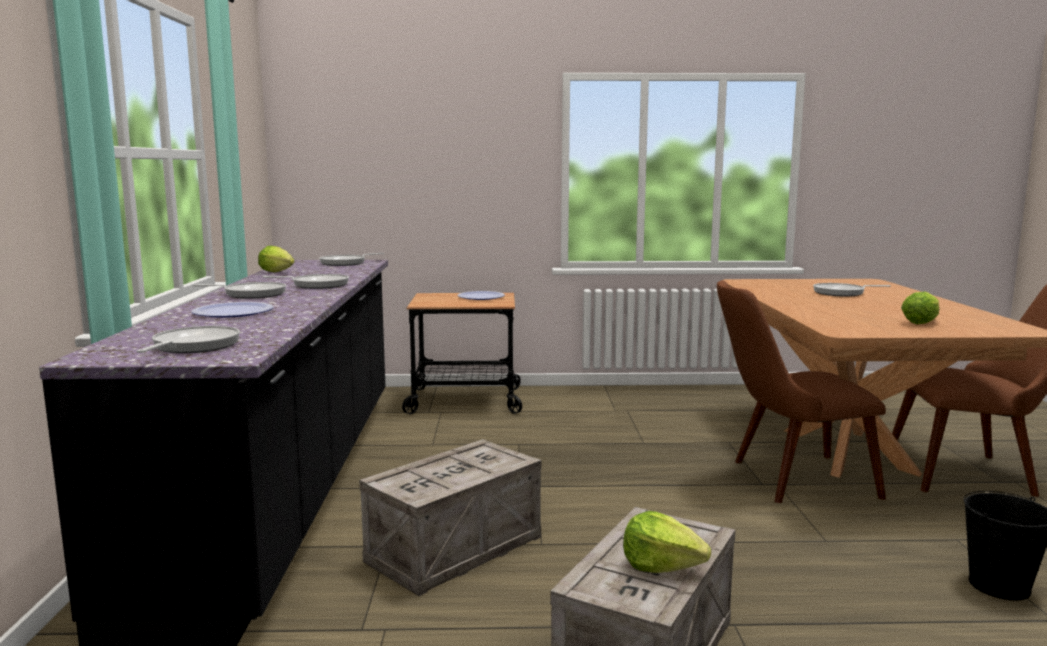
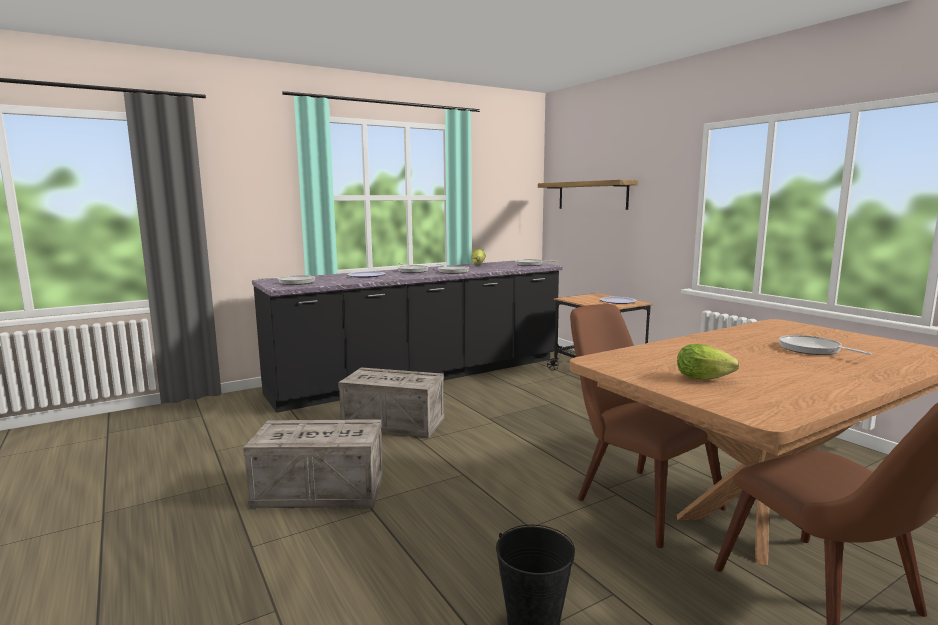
camera: 60 degrees right, 0 degrees up
(382, 155) = (592, 195): none -> shelf
(661, 565) = (307, 436): lettuce -> none

